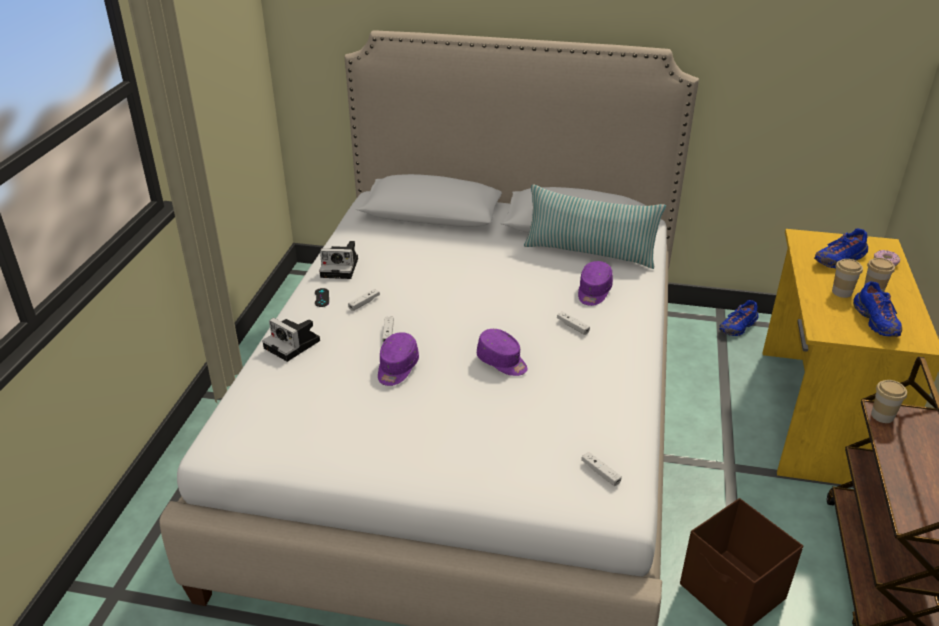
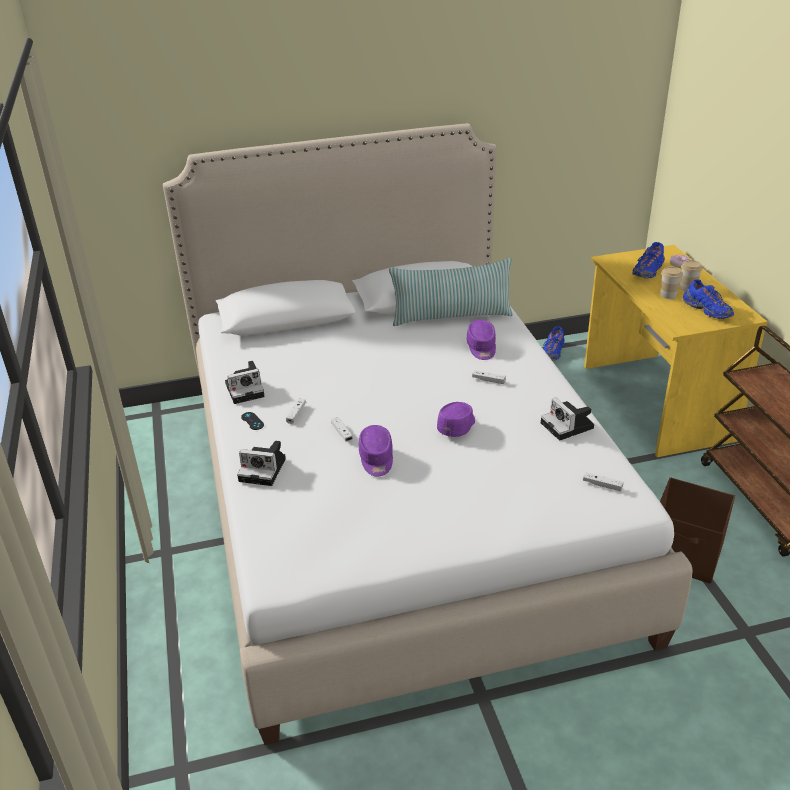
camera: 25 degrees left, 0 degrees up
(502, 362) = (457, 426): purple cap -> purple cap turned 75 degrees counterclockwise
(616, 399) = (568, 426): none -> camera
(882, 416) = (745, 379): cup -> none

